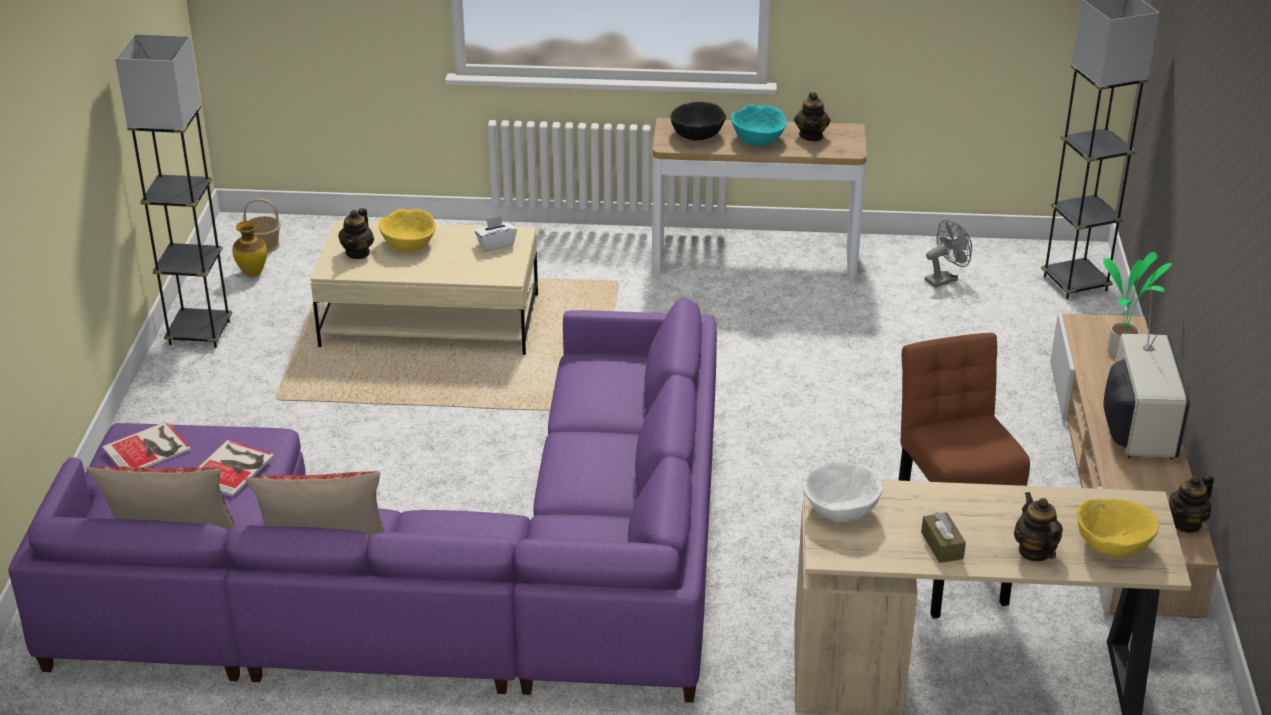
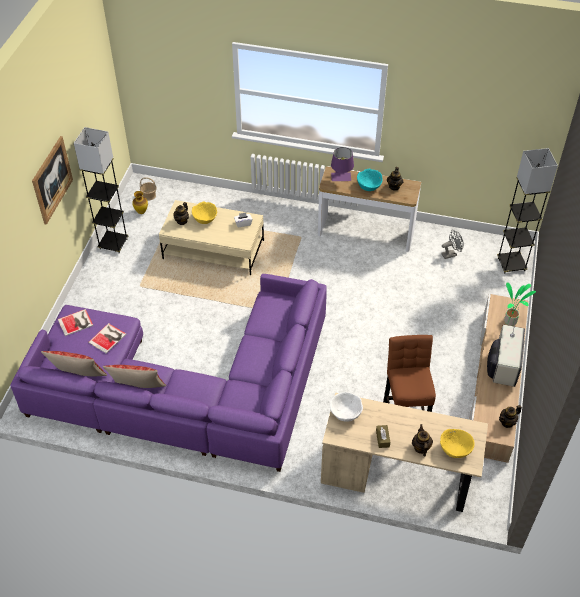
camera: 10 degrees right, 15 degrees up
(74, 129) = (52, 180): none -> picture
(696, 134) = (341, 179): black bowl -> purple table lamp

